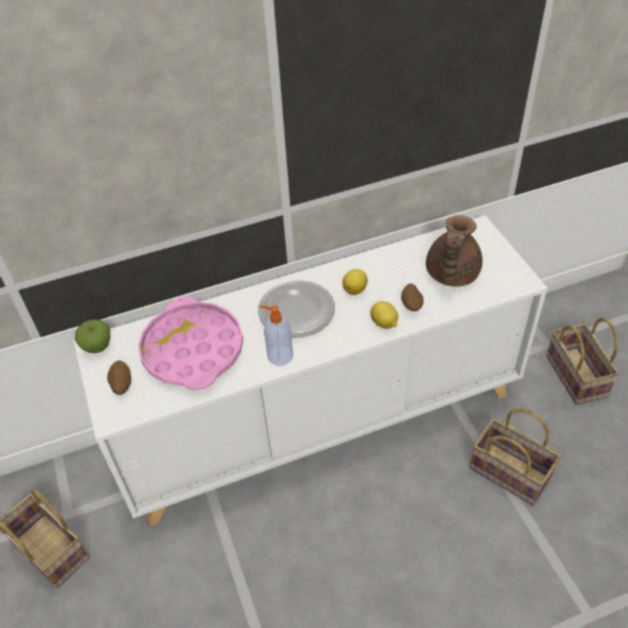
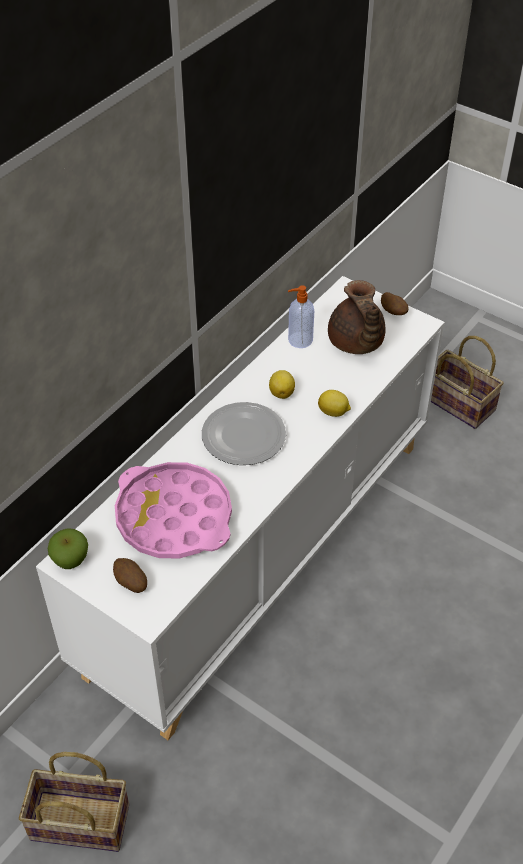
camera: 35 degrees left, 0 degrees up
(279, 356) = (263, 484): soap dispenser -> soap dispenser (299, 340)
(411, 305) = (344, 385): potato -> potato (393, 312)
(512, 473) = (464, 514): basket -> none

